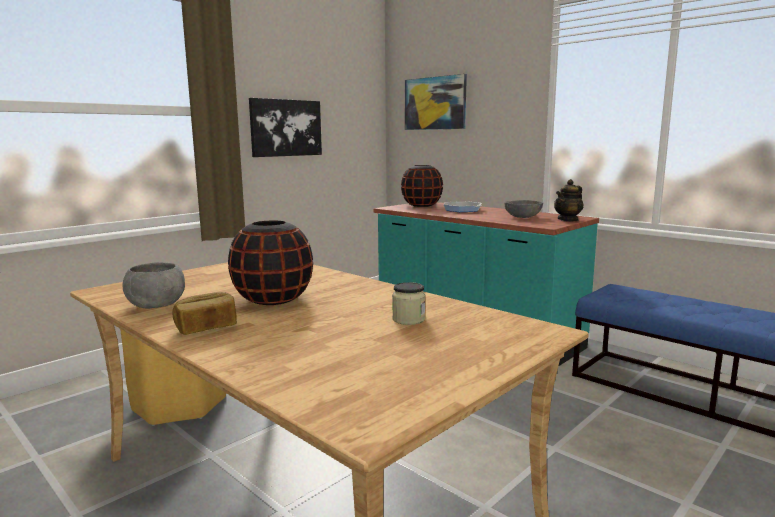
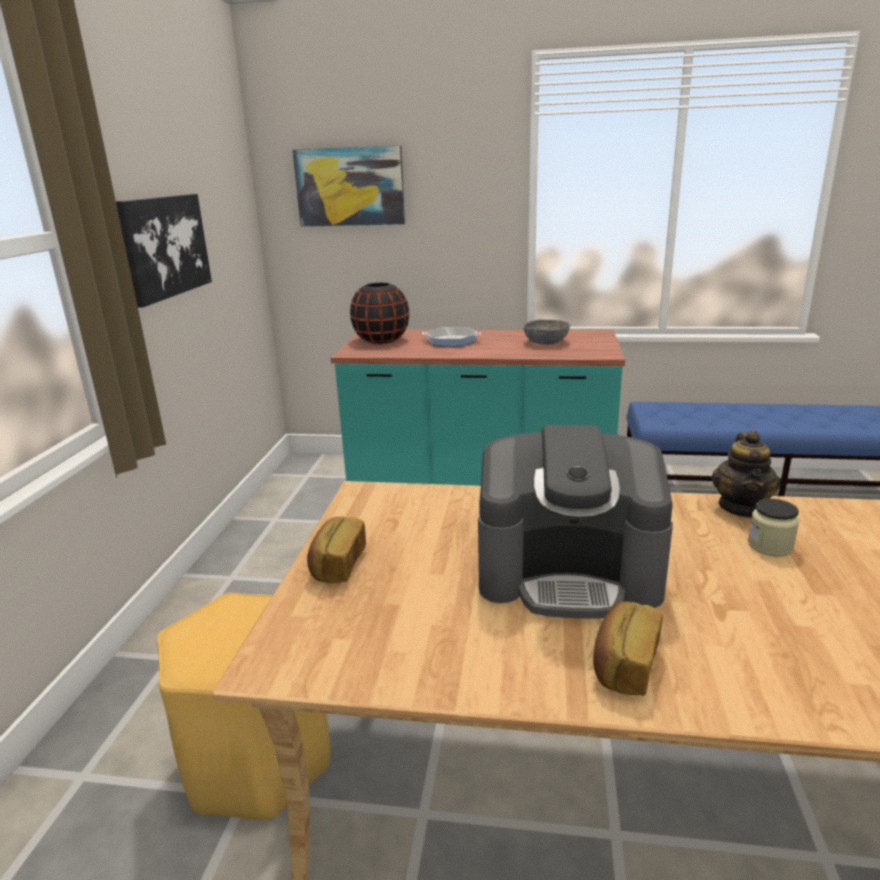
camera: 35 degrees left, 10 degrees up
(156, 305) = (451, 656): grey bowl -> none
(193, 274) = (337, 565): none -> bread
(273, 299) = (569, 573): black vase -> coffee machine
(568, 220) = (598, 339): teapot -> teapot (741, 508)

